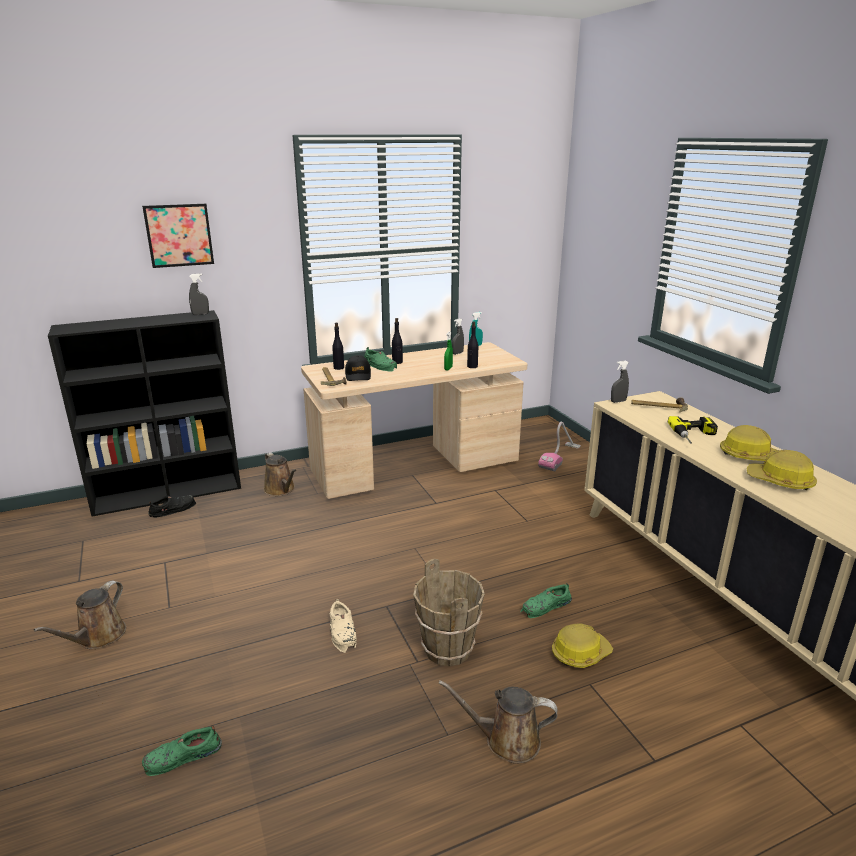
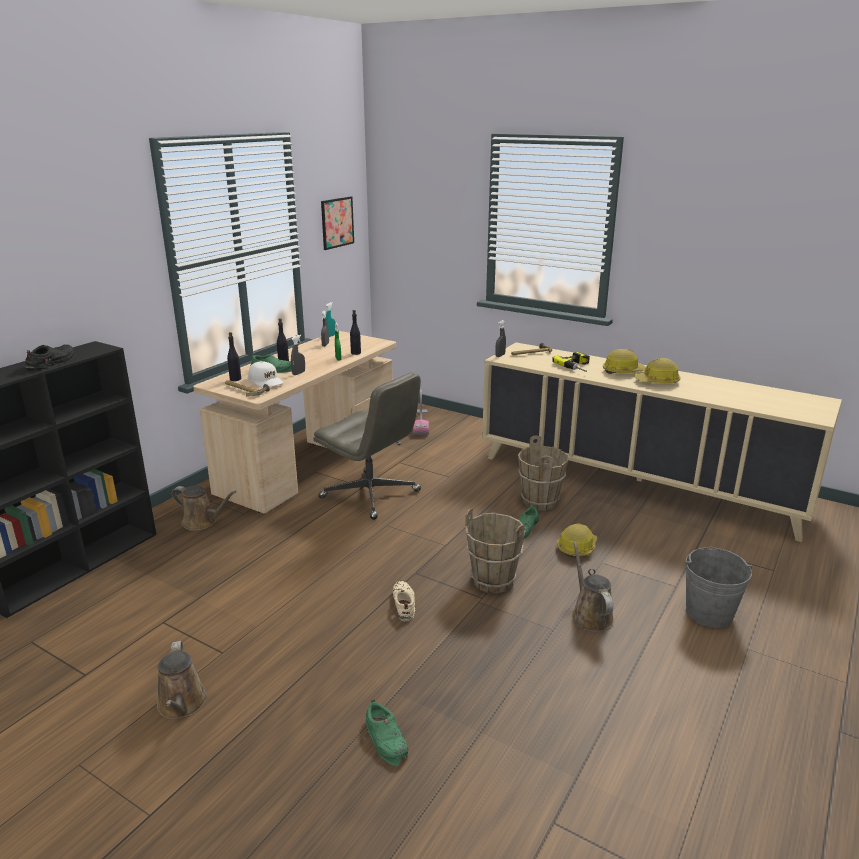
camera: 35 degrees left, 0 degrees up
(173, 509) = (103, 577): black shoe -> black shoe (52, 362)
(179, 235) = (49, 260): picture -> picture (337, 222)
(181, 757) = (386, 739): green shoe -> green shoe turned 60 degrees counterclockwise
(200, 314) = (90, 347): grey spray bottle -> grey spray bottle (298, 373)
(343, 632) = (403, 603): beige shoe -> beige shoe turned 135 degrees counterclockwise
(358, 375) = (266, 381): black cap -> white cap
(434, 513) = (371, 495): none -> grey office chair
(506, 740) = (590, 615): brown watering can -> brown watering can turned 105 degrees clockwise
(595, 584) = (540, 502): none -> brown bucket
(662, 821) = (709, 613): none -> grey bucket

